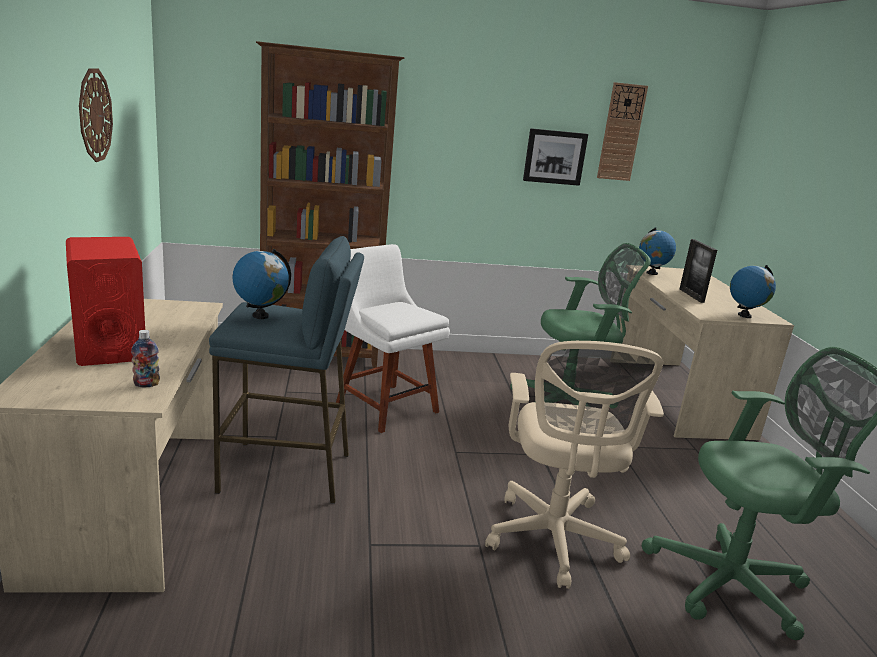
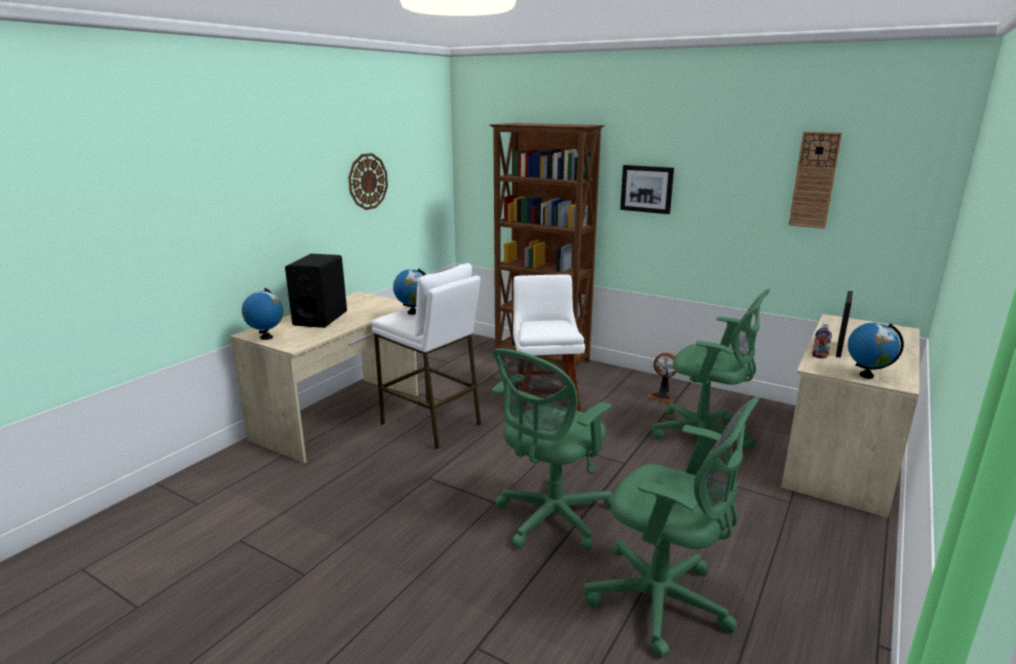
camera: 40 degrees right, 0 degrees up
(109, 347) = (320, 318): red speaker -> black speaker
(146, 384) = (307, 339): bottle -> bottle (819, 356)
(286, 472) = (431, 424): blue stool -> white stool
(488, 373) = (662, 396): none -> fan
(553, 541) = (551, 519): beige office chair -> green office chair
(554, 157) = (743, 204): picture -> picture (647, 189)
(651, 273) = (836, 324): globe -> globe (266, 337)

